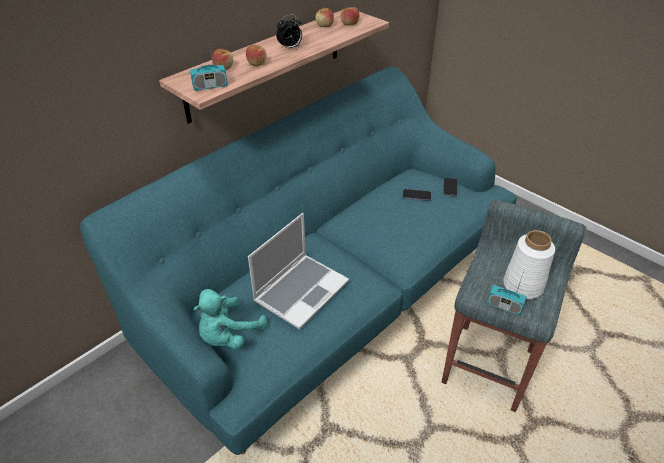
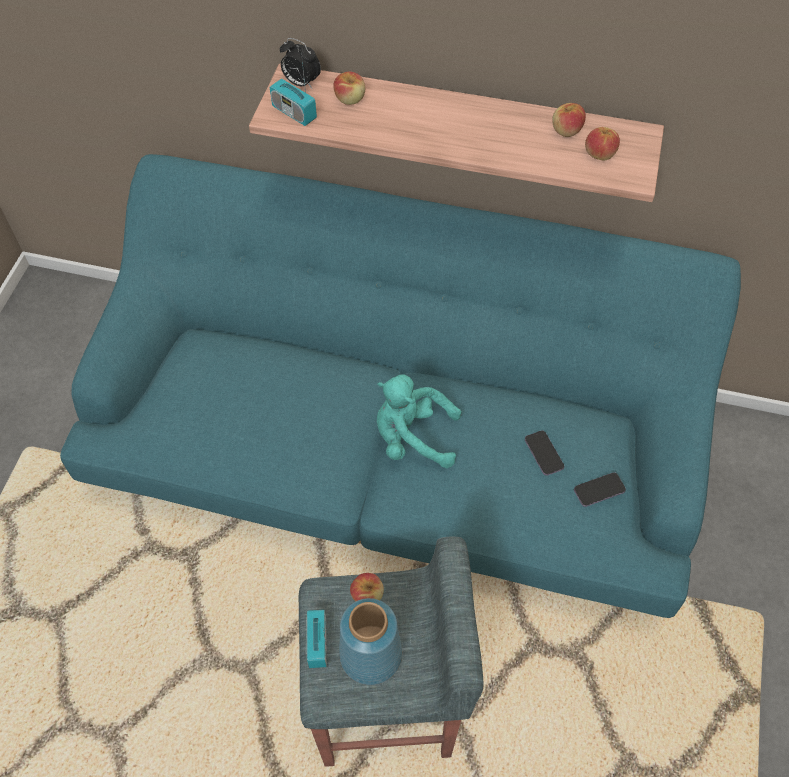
camera: 60 degrees right, 15 degrees up
(229, 335) = (161, 379): turquoise plush toy -> turquoise plush toy (412, 438)
(256, 63) = (386, 122): apple -> apple (367, 595)
(290, 48) = (460, 130): alarm clock -> alarm clock (301, 83)
(301, 290) = (266, 410): laptop -> none
(522, 285) = (370, 653): white vase -> blue vase

